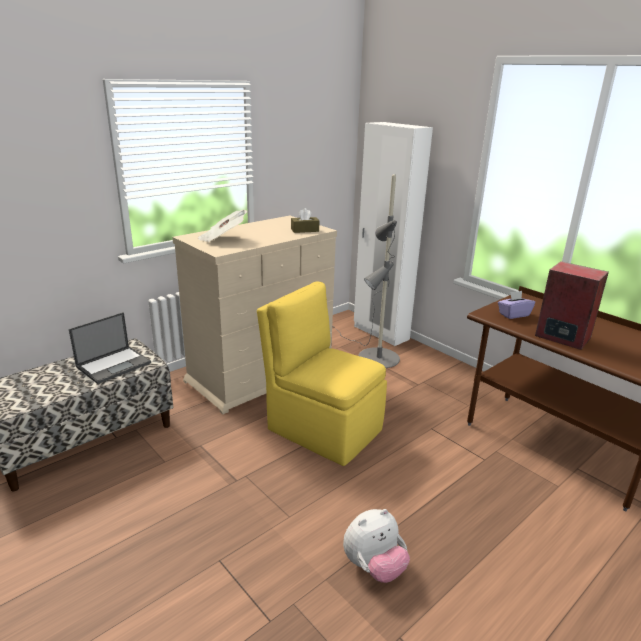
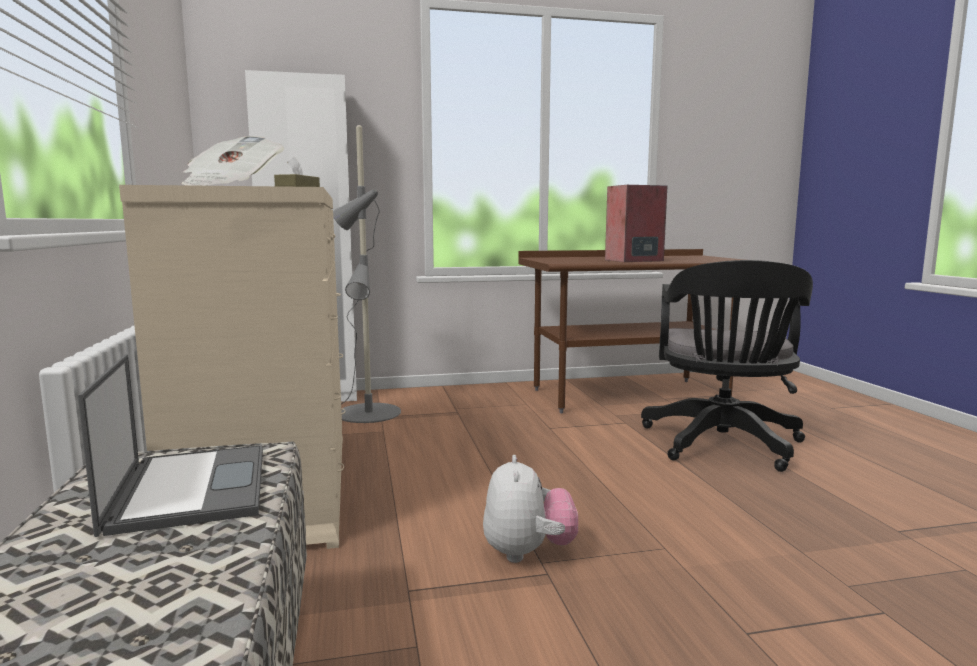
camera: 60 degrees left, 15 degrees down
(322, 428) = (482, 480): yellow chair -> none
(374, 567) = (783, 516): plush toy -> plush toy (528, 553)
(489, 520) = (723, 445): none -> black office chair
(513, 314) = (571, 260): purple tissue box -> none

